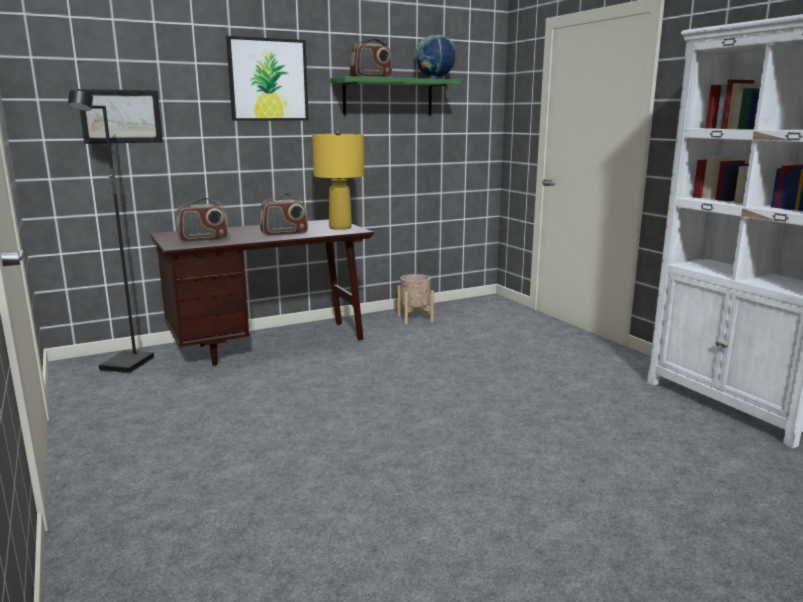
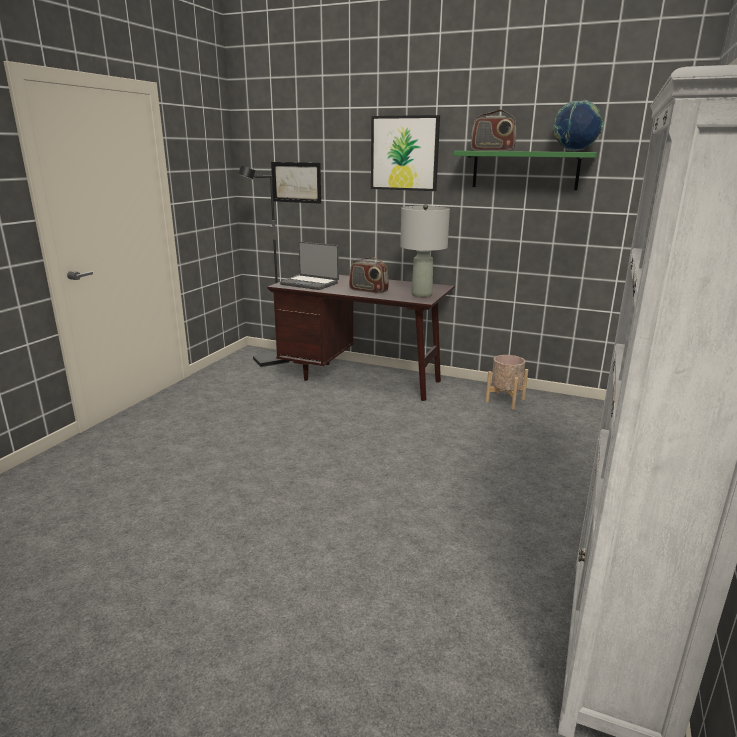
camera: 50 degrees right, 5 degrees up
(203, 240) = (310, 283): radio -> laptop
(340, 228) = (422, 295): yellow table lamp -> grey table lamp

